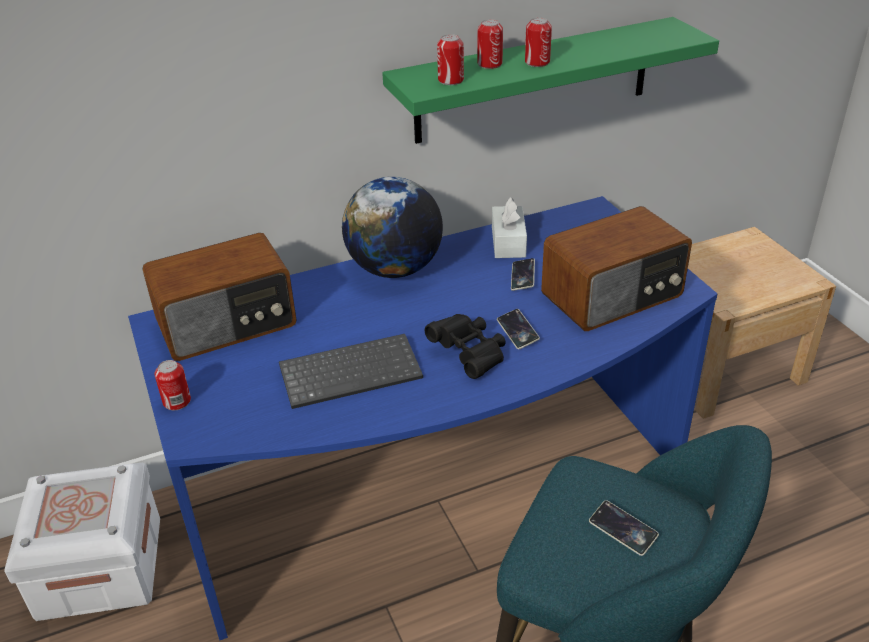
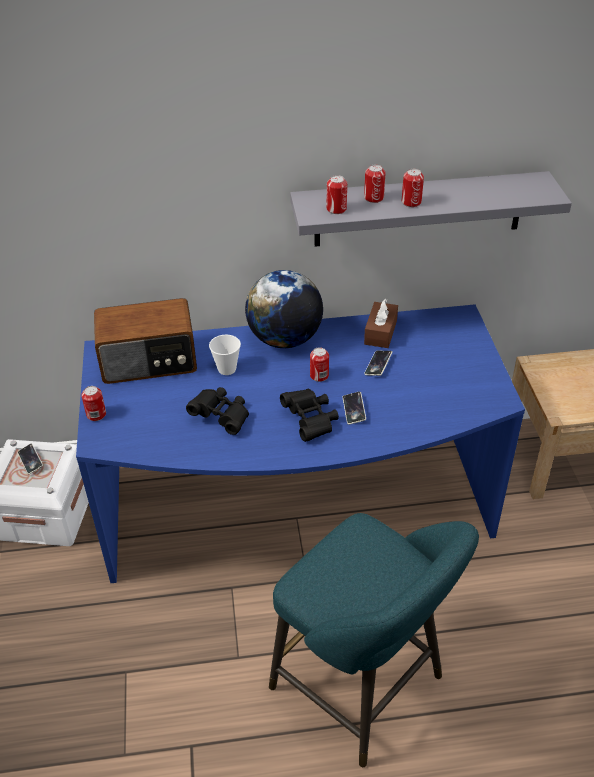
camera: 15 degrees right, 5 degrees up
(335, 315) = (227, 369): none -> cup
(352, 371) = (222, 417): keyboard -> black binoculars
(456, 301) = (319, 375): none -> can
(508, 242) = (380, 332): white tissue box -> brown tissue box
(534, 80) = (418, 209): green shelf -> grey shelf
(613, 296) = (441, 395): radio -> none
(622, 530) = (370, 577): phone -> phone (30, 460)

